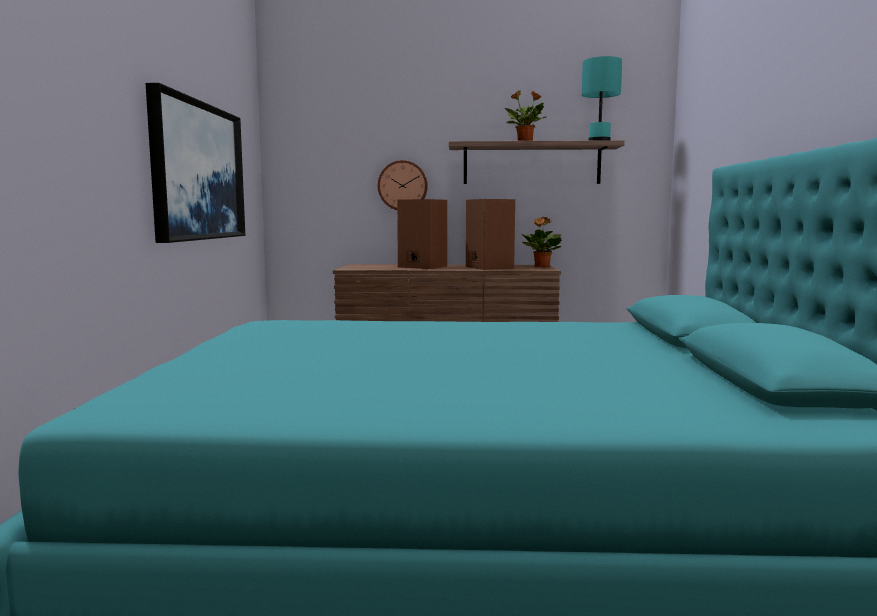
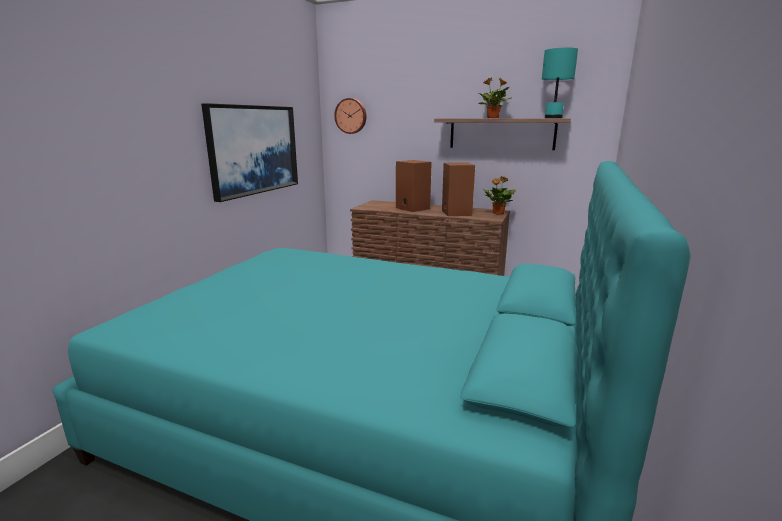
camera: 20 degrees right, 10 degrees up
(403, 185) = (408, 147): wall clock -> wall clock (351, 116)

